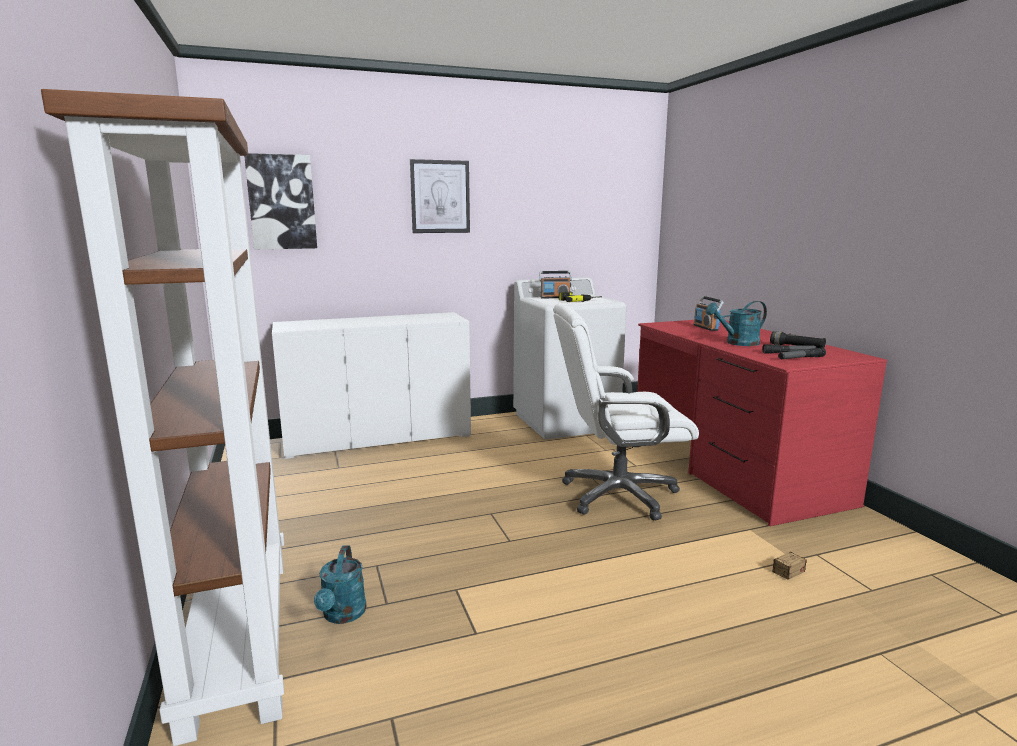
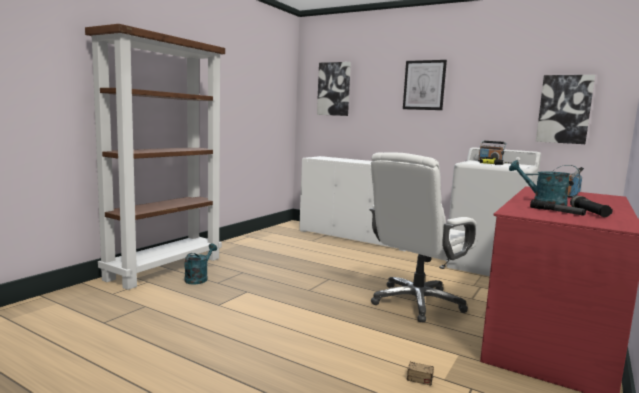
camera: 50 degrees right, 5 degrees down
(342, 615) = (198, 278): turquoise watering can -> turquoise watering can turned 150 degrees clockwise
(603, 226) = (564, 109): none -> picture
(617, 495) = (416, 302): white office chair -> white office chair turned 90 degrees counterclockwise
(801, 358) = (548, 214): flashlight -> none

